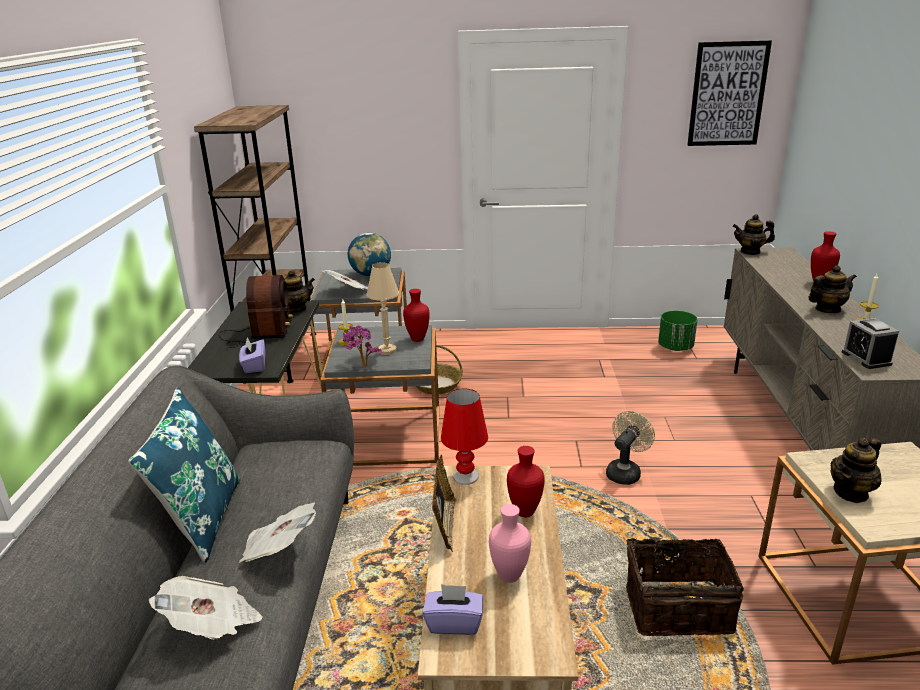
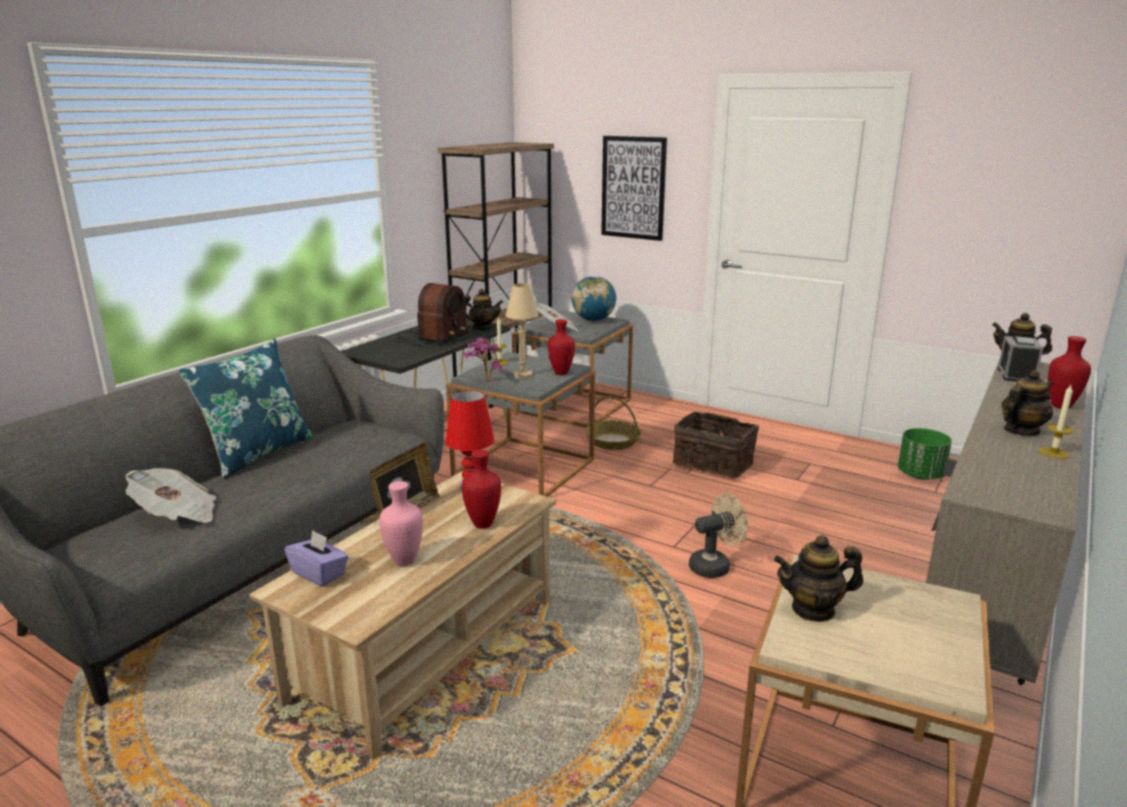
camera: 30 degrees right, 5 degrees down
(254, 366) = (394, 357): purple tissue box -> none
(280, 549) = (277, 487): newspaper -> none
(676, 606) = (625, 693): basket -> basket (714, 463)
(727, 94) = (1041, 162): picture -> picture (633, 188)
(827, 309) = (1020, 431): teapot -> teapot turned 45 degrees counterclockwise
(866, 358) = (987, 482): alarm clock -> alarm clock (1016, 375)

